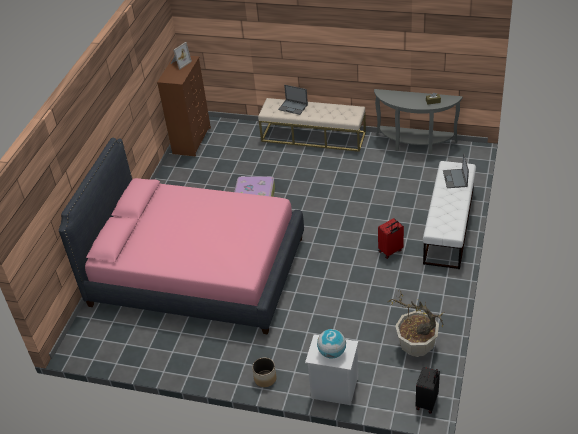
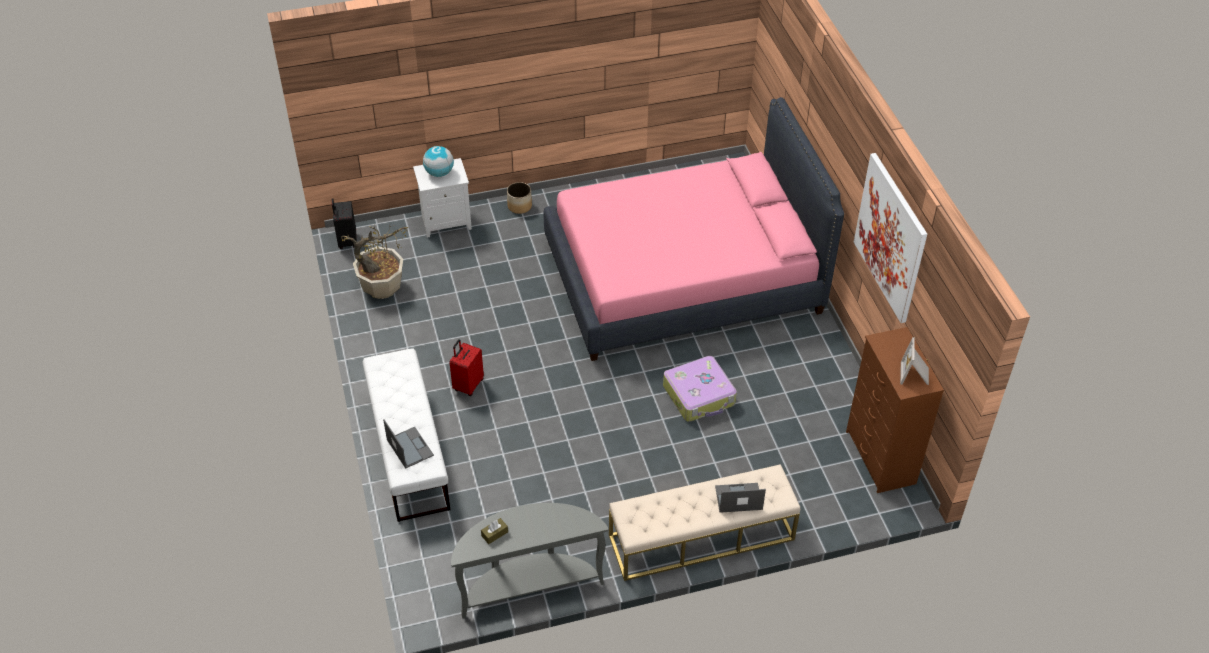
camera: 145 degrees right, 5 degrees up
(130, 80) = (890, 237): none -> picture

